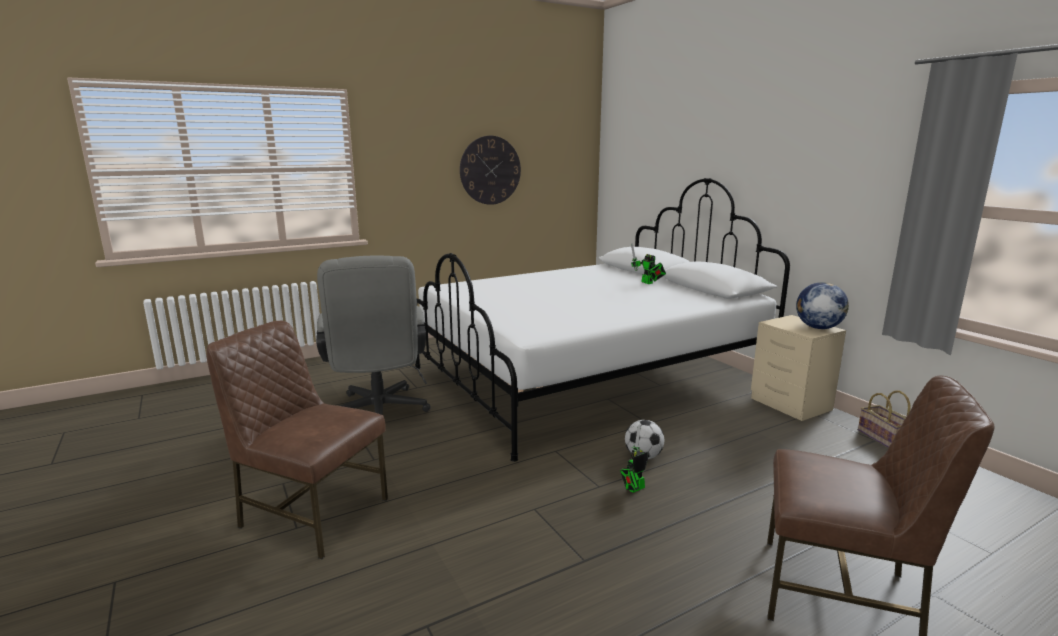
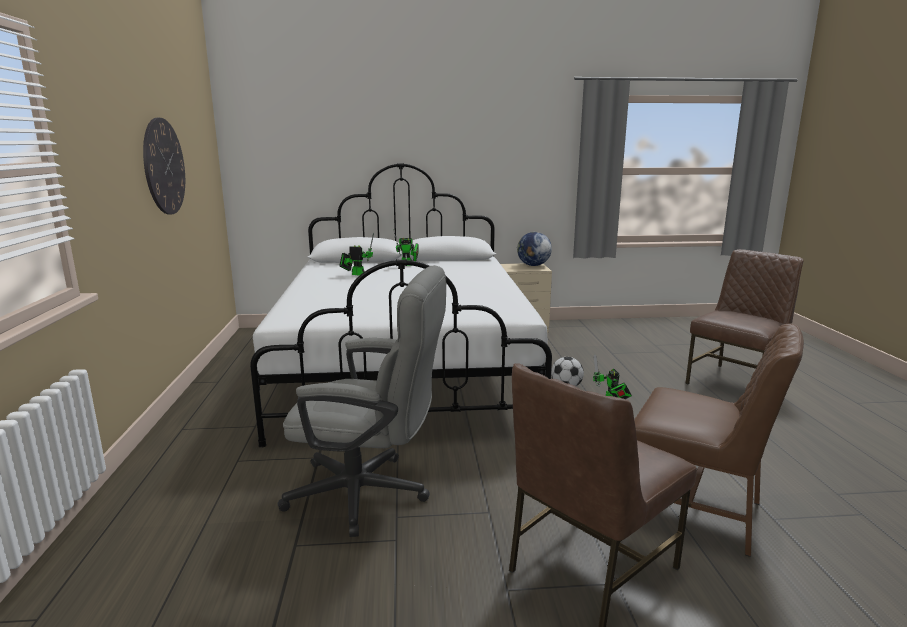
camera: 65 degrees left, 0 degrees up
(419, 565) = (696, 510): none -> brown chair
(586, 277) = (356, 274): none -> toy robot
(885, 438) = (585, 323): basket -> none

